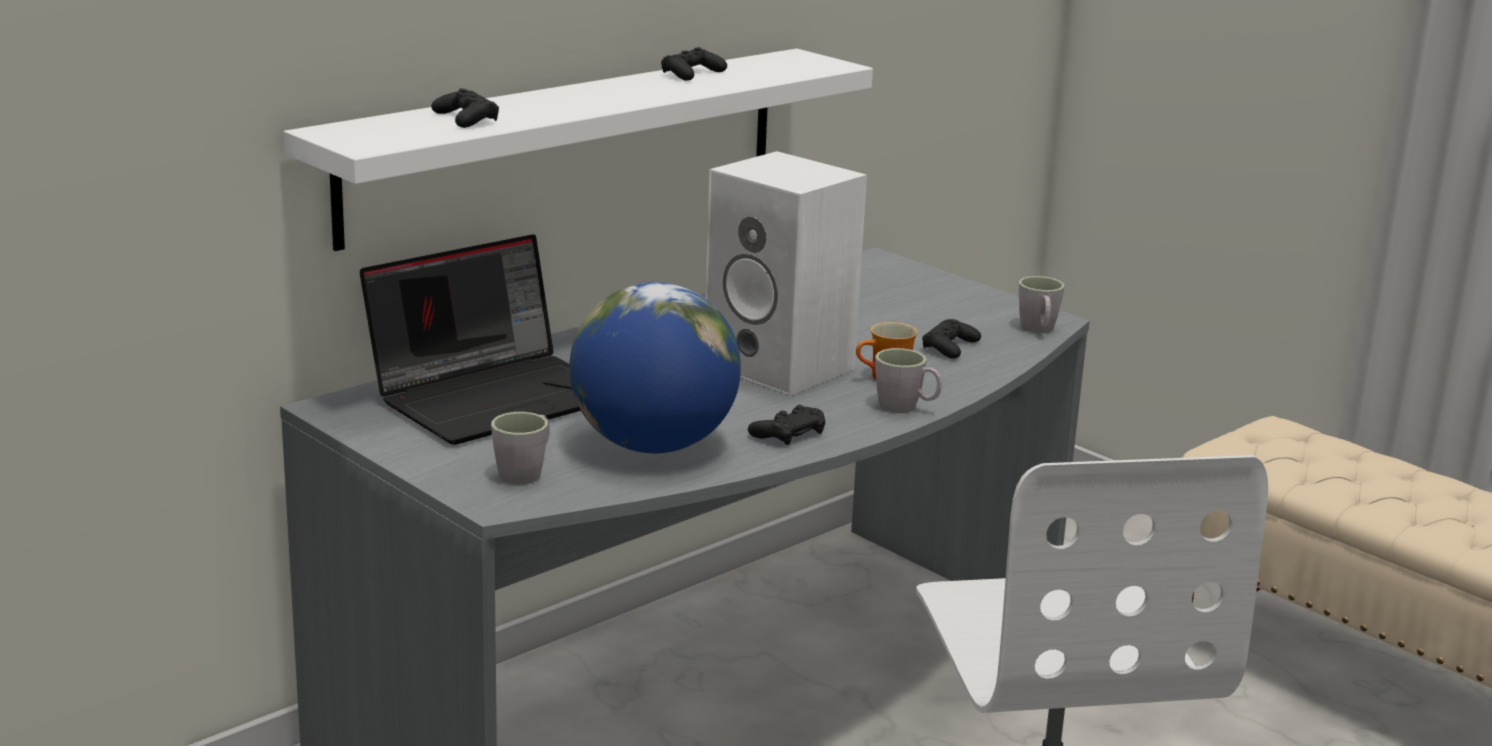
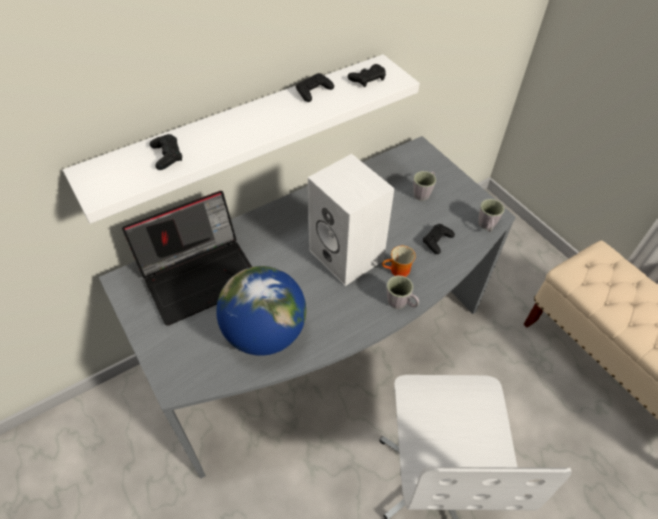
camera: 10 degrees right, 30 degrees up
(526, 472) = (196, 355): grey mug -> grey mug (423, 192)
(788, 434) = (335, 326): black game controller -> black game controller (367, 79)

